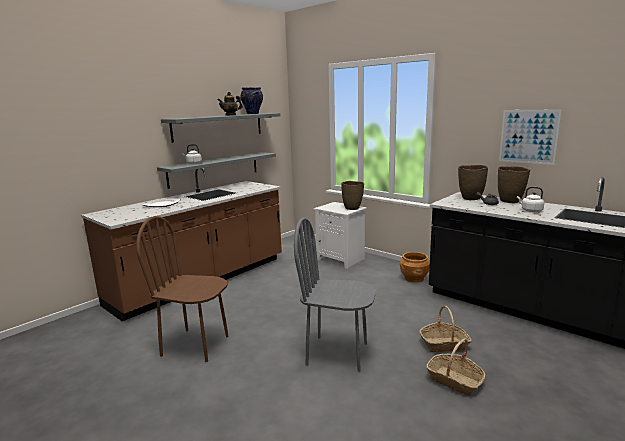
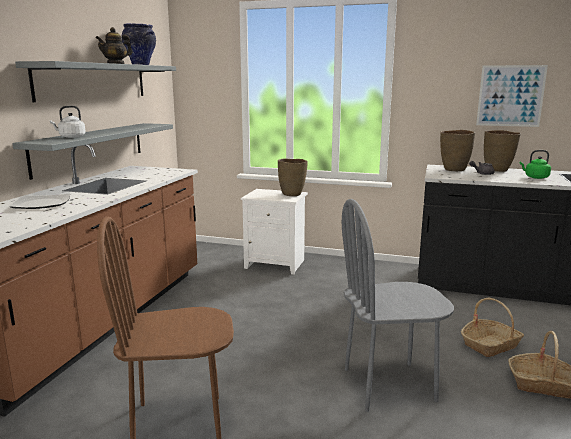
camera: 25 degrees left, 0 degrees up
(414, 278) = (382, 274): brown planter -> none
(530, 210) = (535, 177): white kettle -> green kettle

